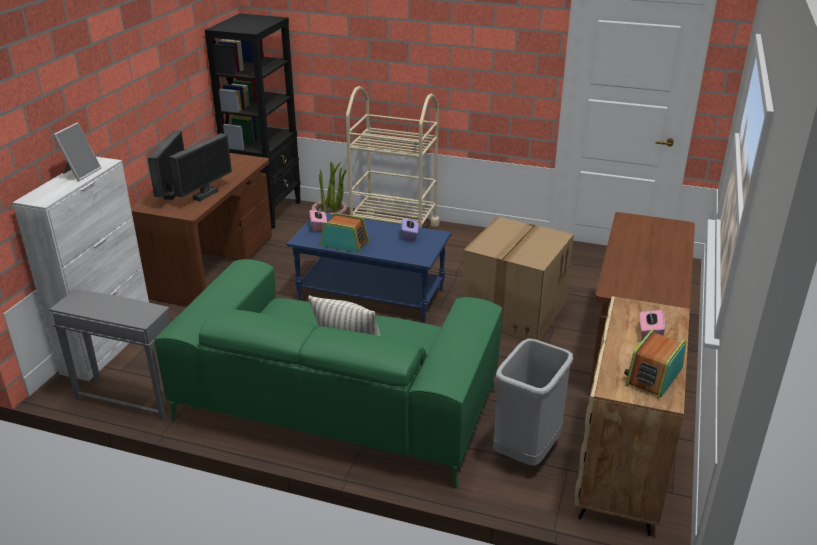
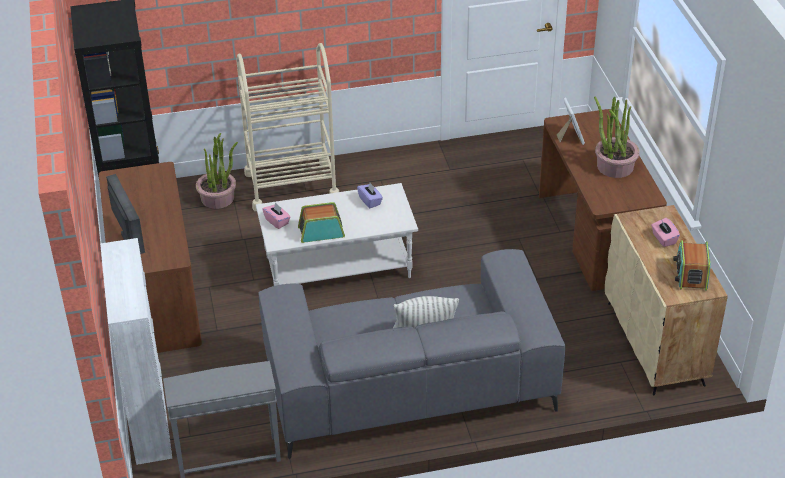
camera: 30 degrees left, 10 degrees up
(80, 173) = (122, 267): picture frame -> picture frame (570, 137)
(205, 195) = (164, 232): monitor -> none
(337, 404) = (408, 384): green sofa -> grey sofa
(370, 295) = (337, 268): blue coffee table -> white coffee table
(513, 311) = (474, 236): cardboard box -> none
(527, 451) = (582, 360): grey trash can -> none
(656, 264) = (614, 166): none -> potted plant

